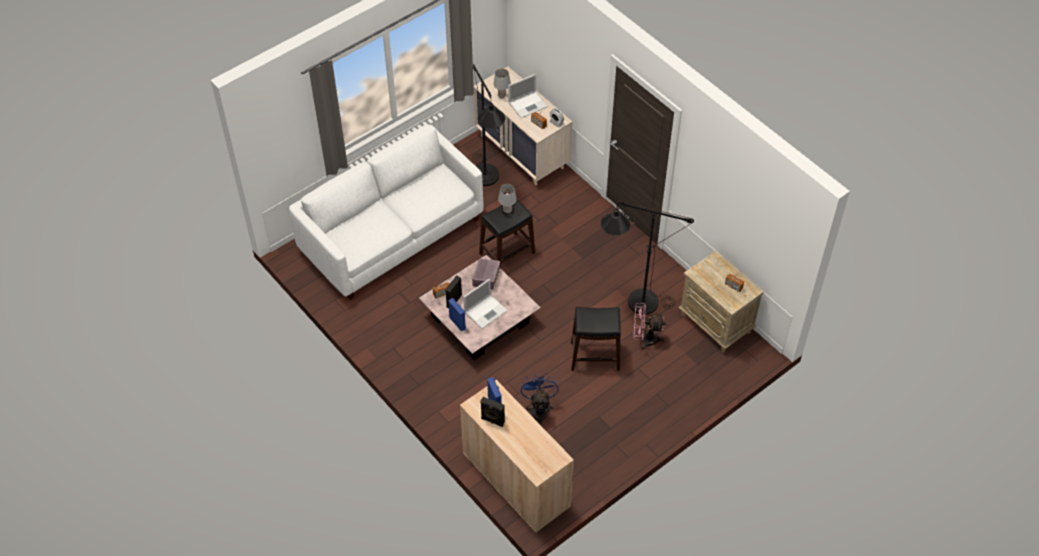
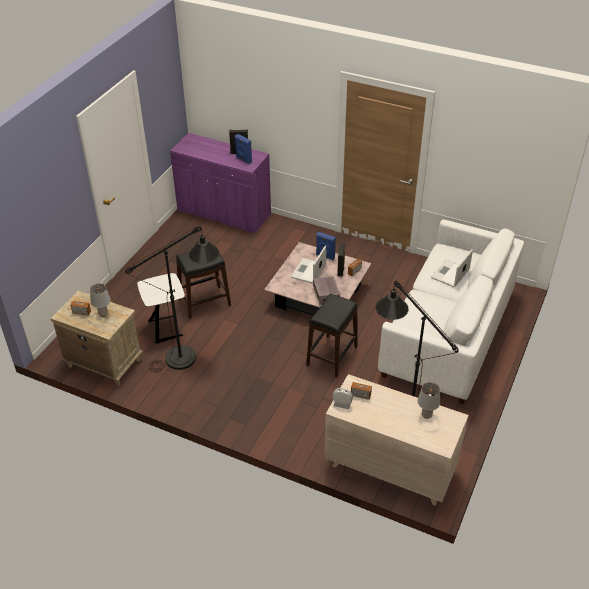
camera: 155 degrees right, 10 degrees down
(507, 210) = (335, 313): grey table lamp -> grey table lamp (103, 314)
(516, 480) = (224, 213): beige cabinet -> purple cabinet
(528, 104) = (388, 415): laptop -> laptop (450, 274)
(539, 410) = (231, 254): blue fan -> none
(645, 339) = (166, 328): pink fan -> white side table

